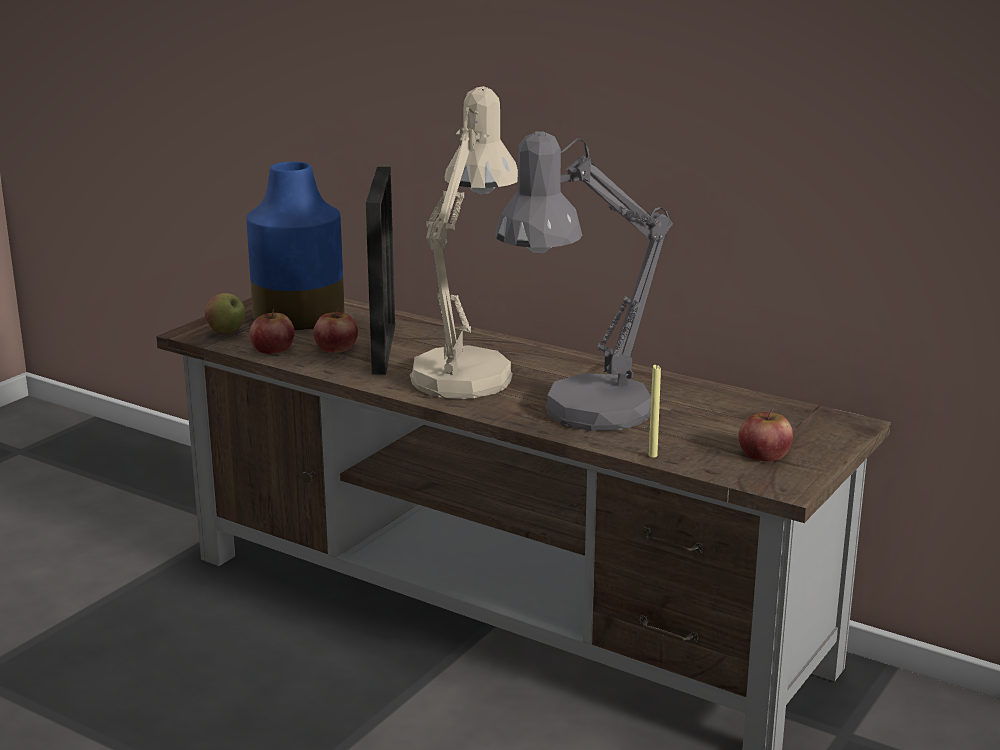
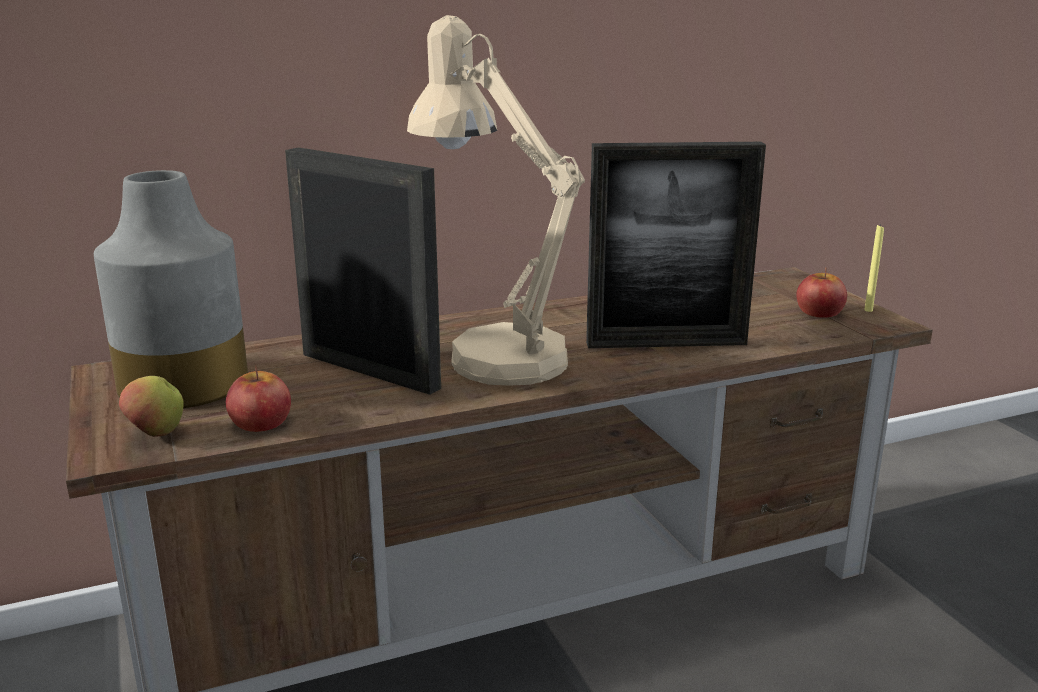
camera: 55 degrees left, 0 degrees up
(300, 314) = (184, 381): blue vase -> grey vase
(336, 347) = (322, 390): apple -> none
(580, 416) = (666, 343): grey table lamp -> picture frame
(652, 455) = (785, 344): yellow candle -> yellow candle (868, 310)

